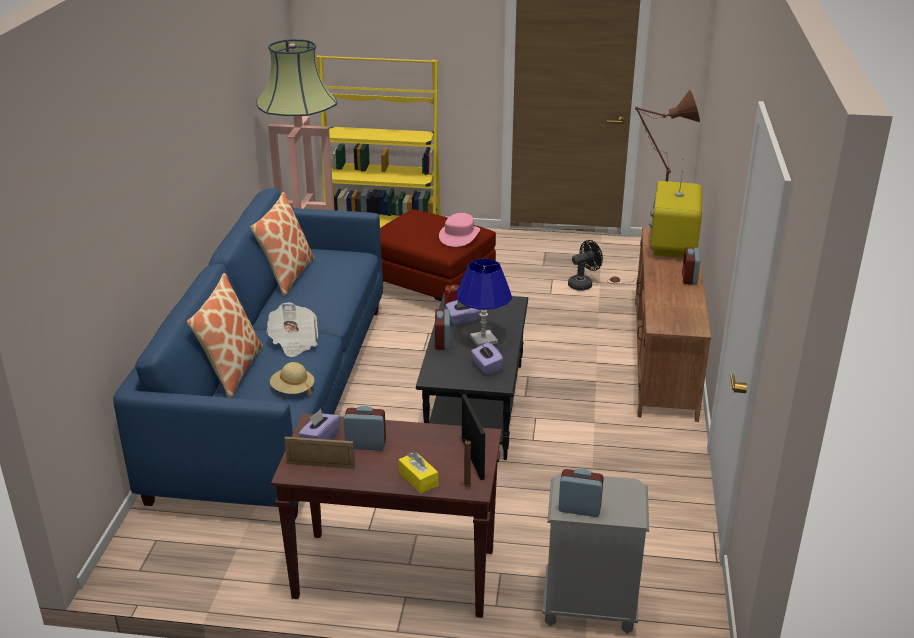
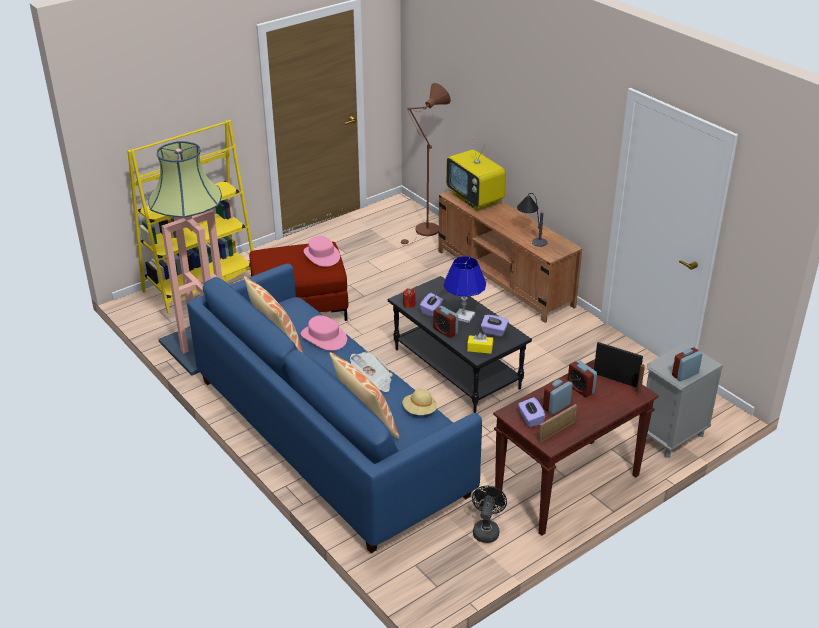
camera: 45 degrees left, 5 degrees up
(326, 290) = (324, 337): none -> pink hat
(418, 479) = (611, 406): yellow tissue box -> yellow tissue box (479, 348)
(583, 284) = (391, 254): black fan -> black fan (486, 530)
(673, 300) = (530, 235): none -> table lamp
(689, 278) = (517, 217): alarm clock -> alarm clock (580, 389)

